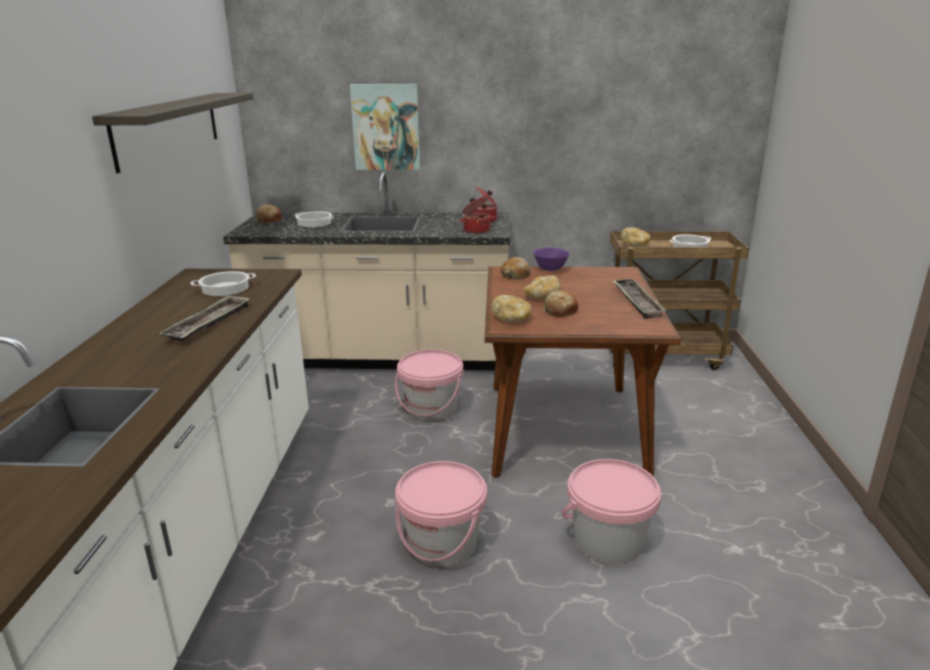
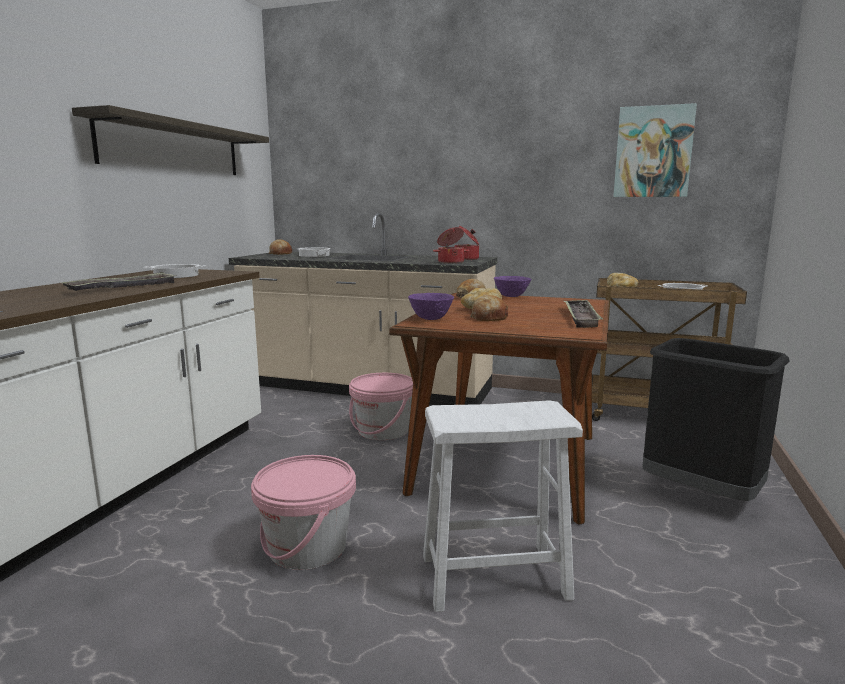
camera: 15 degrees right, 10 degrees down
(386, 127) = (388, 175): picture -> picture (653, 152)
(511, 318) = (431, 319): bread -> purple bowl
(608, 540) = (494, 577): pink bucket -> white stool
(728, 436) = (699, 494): none -> black trash can

